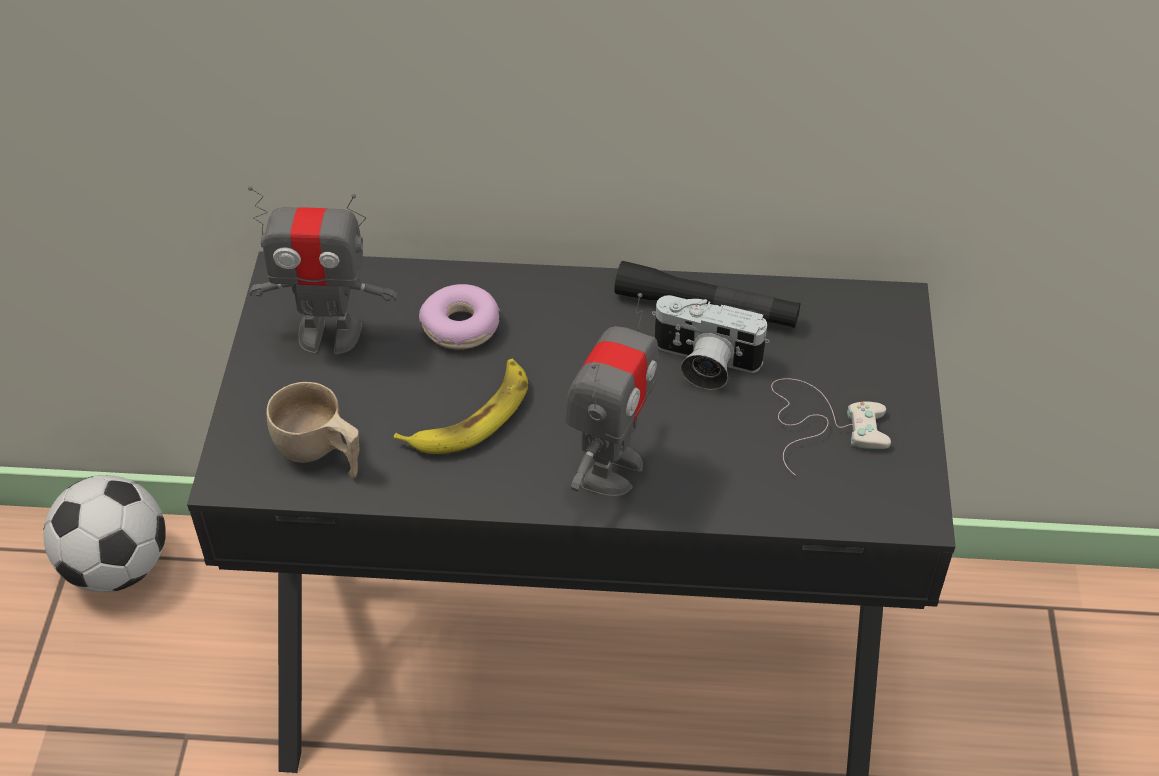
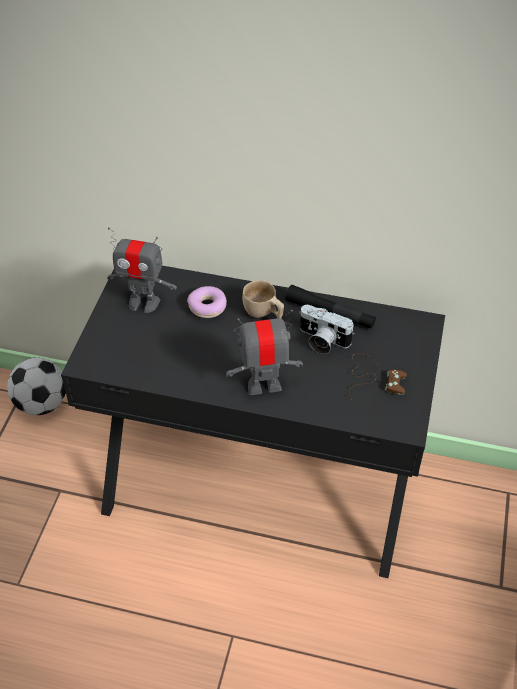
camera: 10 degrees right, 0 degrees up
(320, 453) = (127, 359): beige cup -> beige cup (263, 314)
(471, 416) = (203, 351): banana -> none
(610, 469) = (264, 386): toy robot -> toy robot turned 135 degrees counterclockwise
(821, 422) = (373, 377): white game controller -> brown game controller

